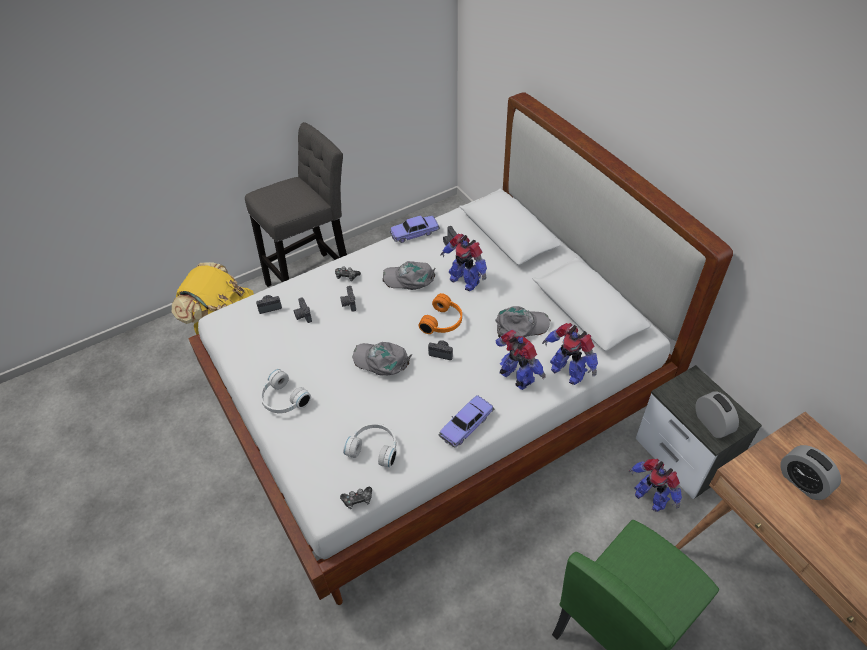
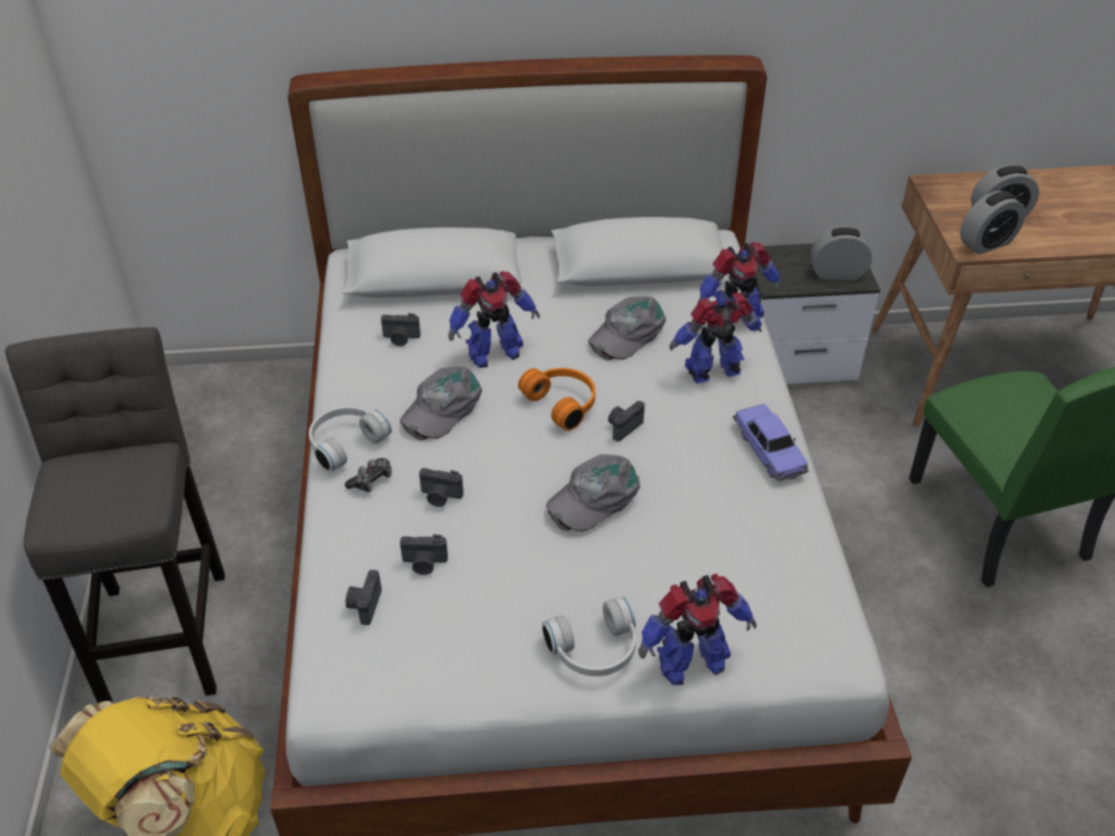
camera: 65 degrees left, 5 degrees down
(357, 500) = (844, 614): game controller -> none
(374, 448) = (759, 562): white headphones -> white headphones (344, 443)
(414, 233) = (342, 369): toy car -> none
(521, 326) = (626, 333): grey cap -> grey cap turned 150 degrees counterclockwise
(650, 497) = (836, 414): toy robot -> toy robot (690, 662)
(757, 482) = (986, 243): none -> alarm clock

